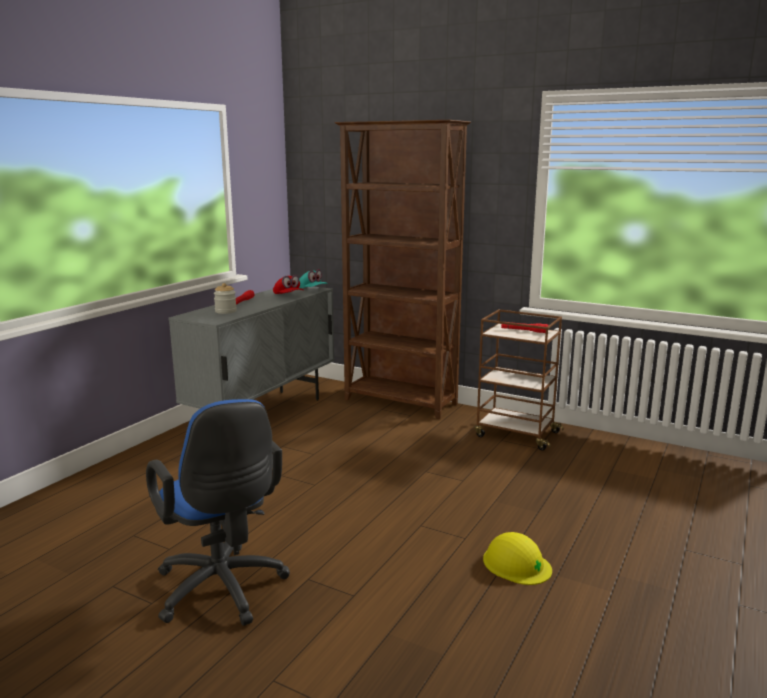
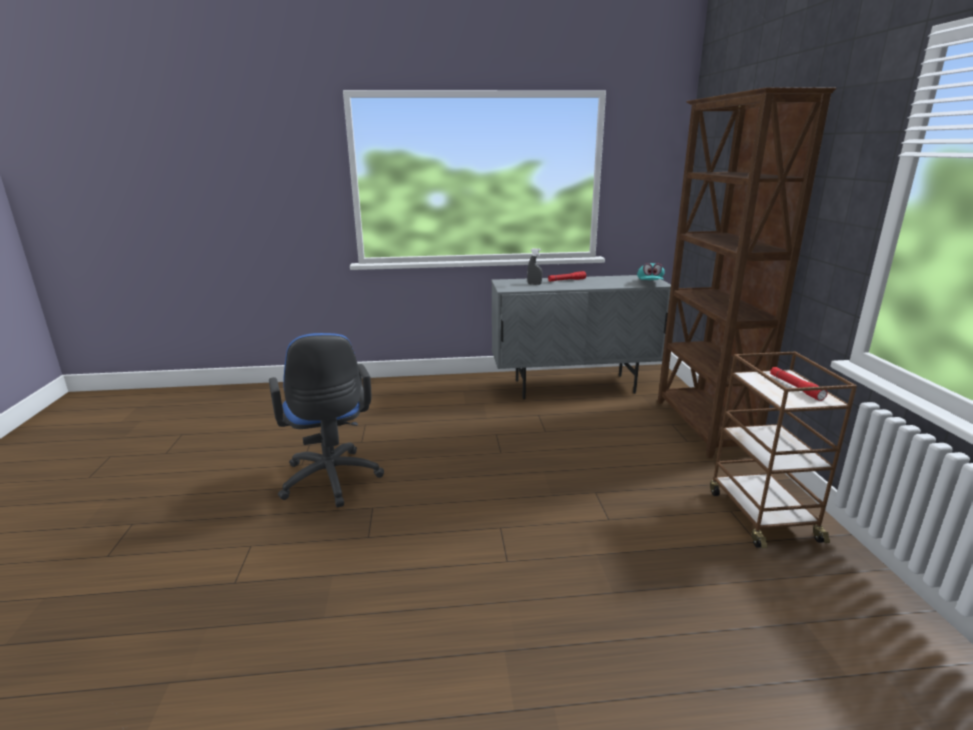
camera: 55 degrees right, 5 degrees up
(223, 591) = (331, 482): blue office chair -> blue office chair turned 45 degrees counterclockwise
(225, 311) = (534, 284): jar -> grey spray bottle
(288, 296) = (615, 284): red cap -> none
(516, 564) = (496, 612): yellow hard hat -> none

